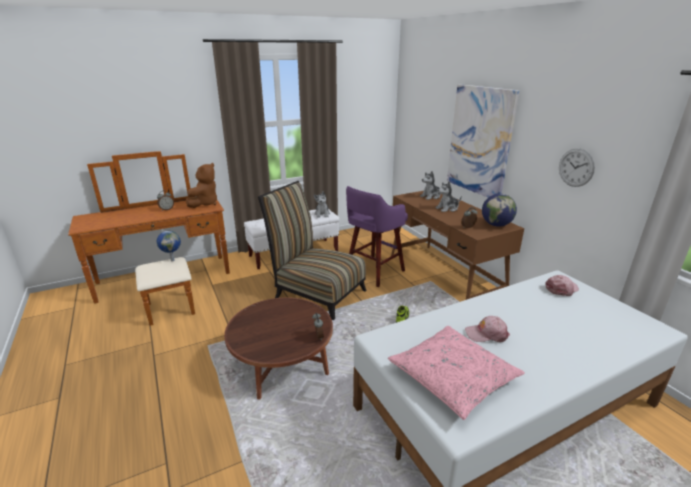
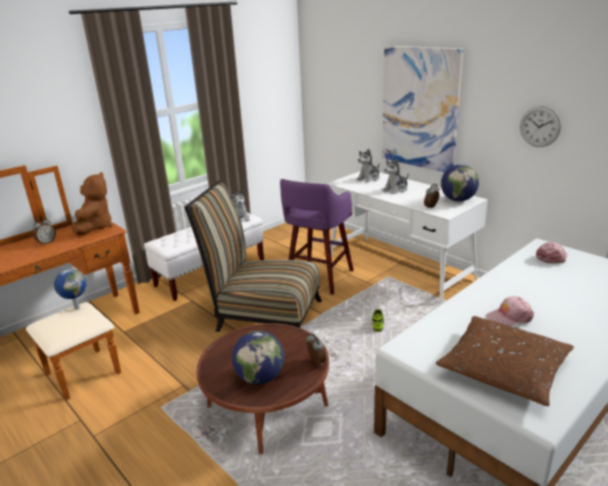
camera: 15 degrees left, 0 degrees up
(270, 339) = (260, 377): none -> globe
(444, 275) = (399, 267): brown desk -> white desk
(452, 377) = (503, 368): pink pillow -> brown pillow

